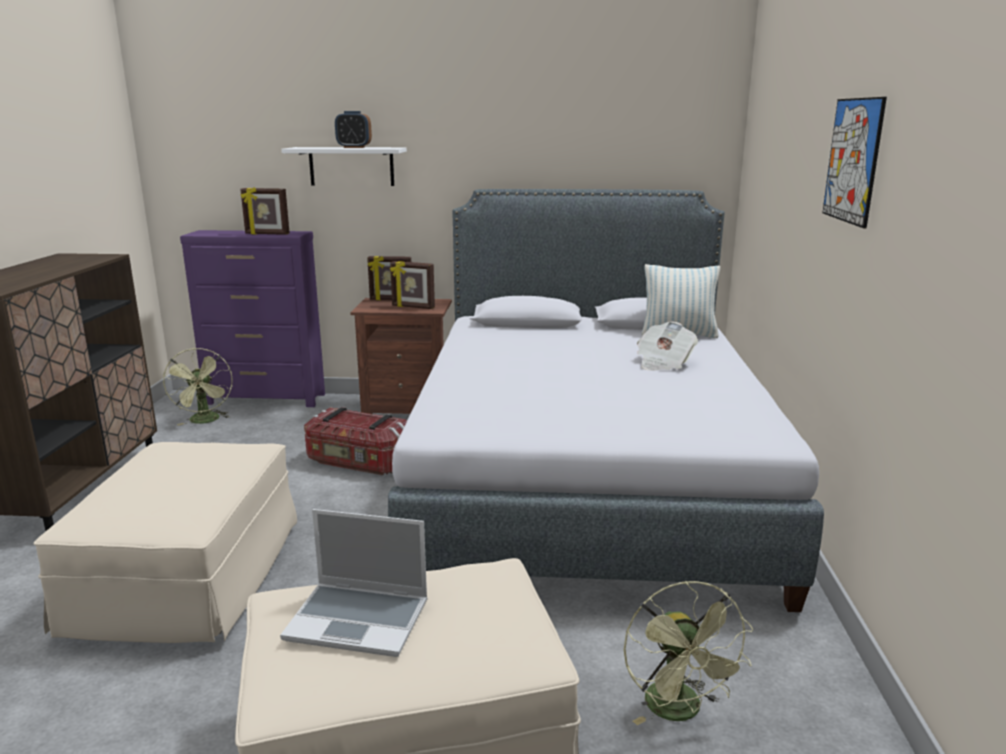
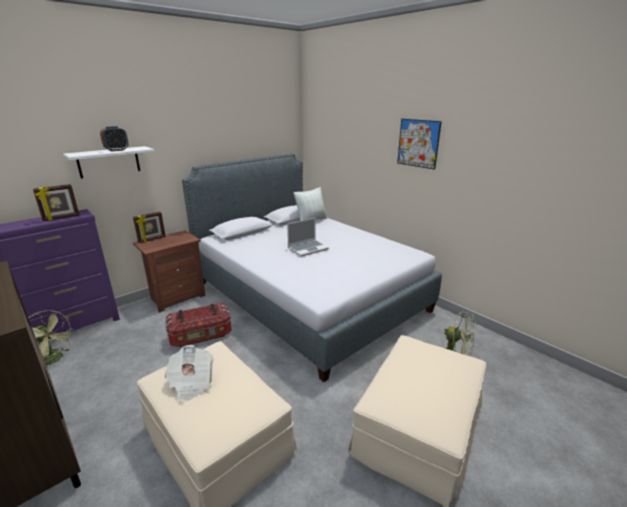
camera: 45 degrees left, 5 degrees up
(360, 620) = (416, 387): laptop -> laptop (308, 248)
(413, 307) = (175, 240): picture frame -> none
(663, 363) = (332, 235): newspaper -> newspaper (191, 383)

